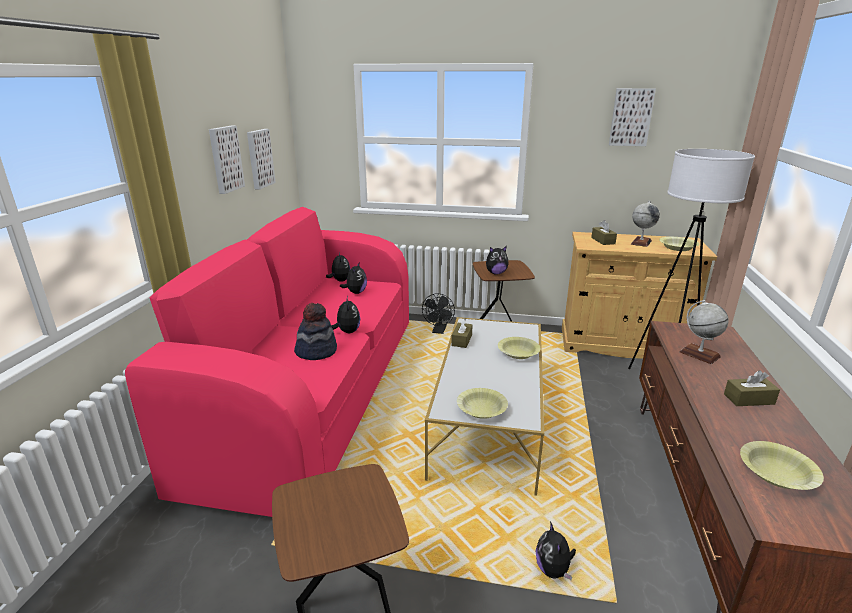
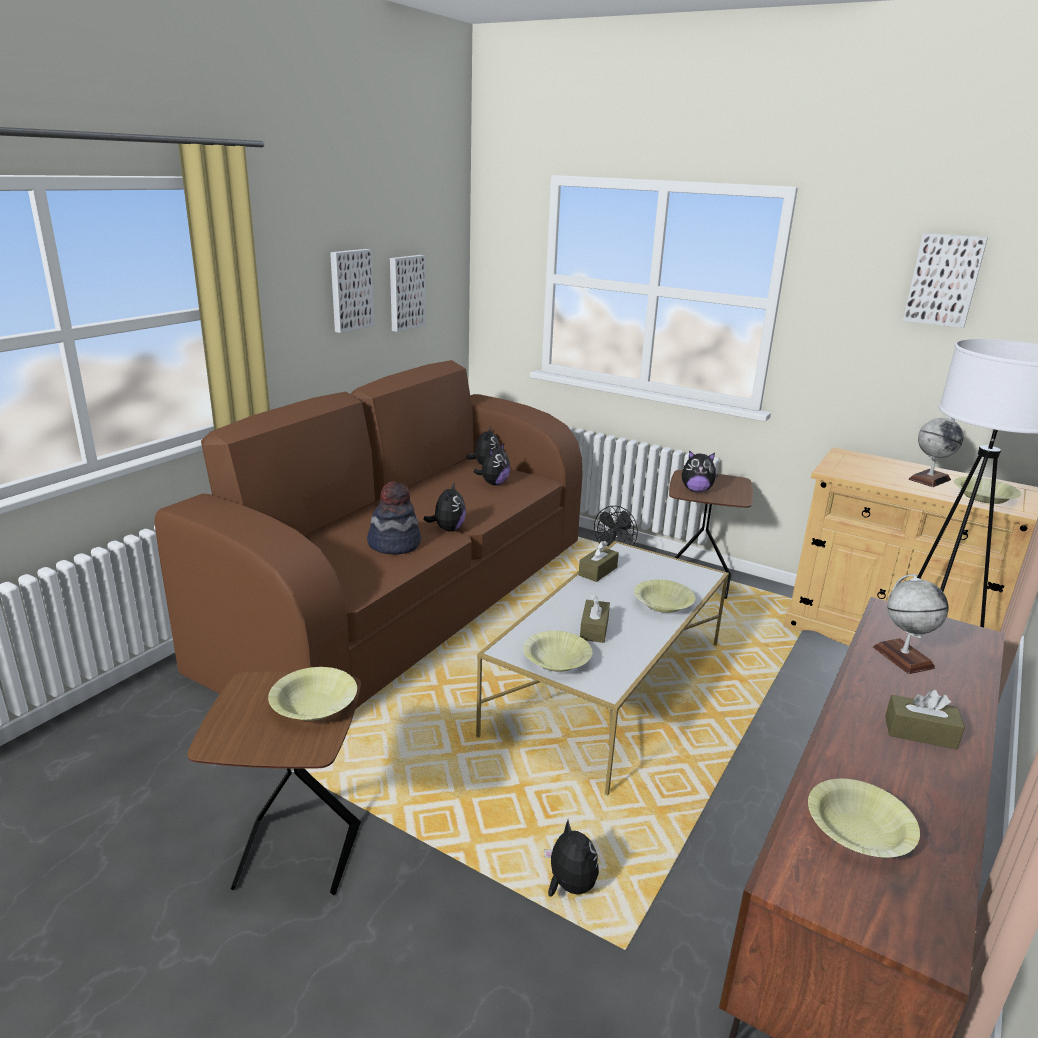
camera: 20 degrees right, 0 degrees up
(316, 392) = (410, 602): pink sofa -> brown sofa
(359, 497) = (314, 705): none -> yellow bowl
(553, 570) = (569, 885): plush toy -> plush toy turned 135 degrees clockwise
(603, 241) = (867, 467): brown tissue box -> brown tissue box (594, 629)

